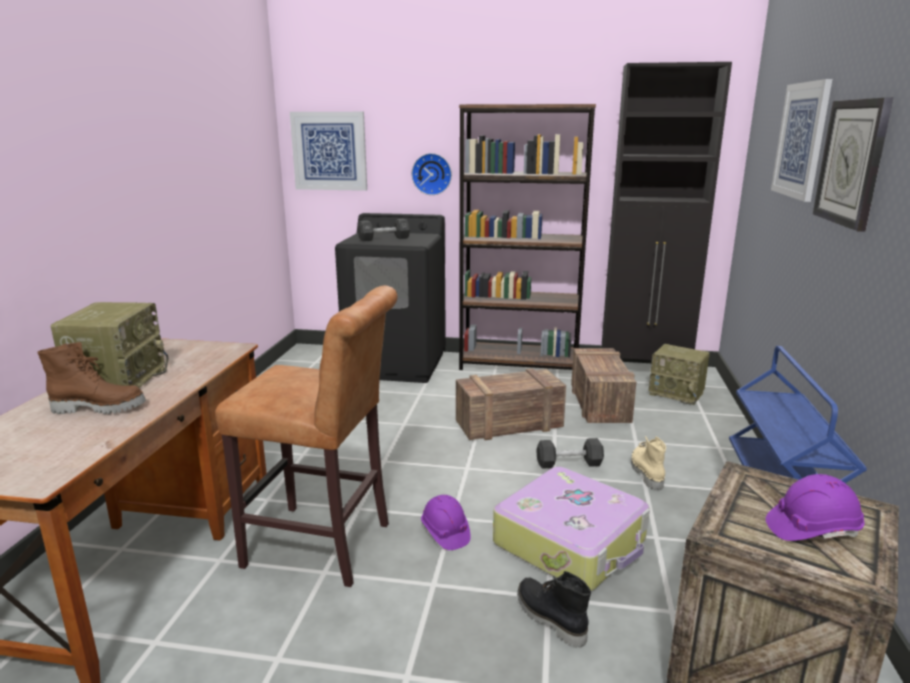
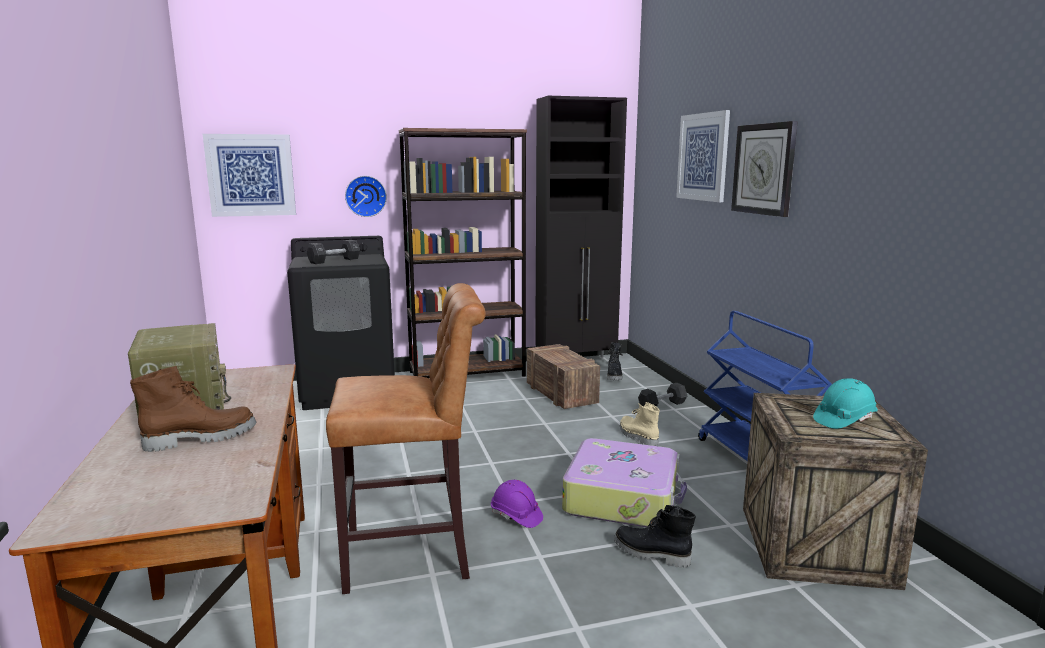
camera: 25 degrees left, 5 degrees down
(510, 424) = (500, 422): crate -> none
(569, 463) = (574, 442): black dumbbell -> black dumbbell (662, 405)
(677, 393) = (614, 376): radio -> black boot
(812, 529) = (844, 420): purple hard hat -> turquoise hard hat

